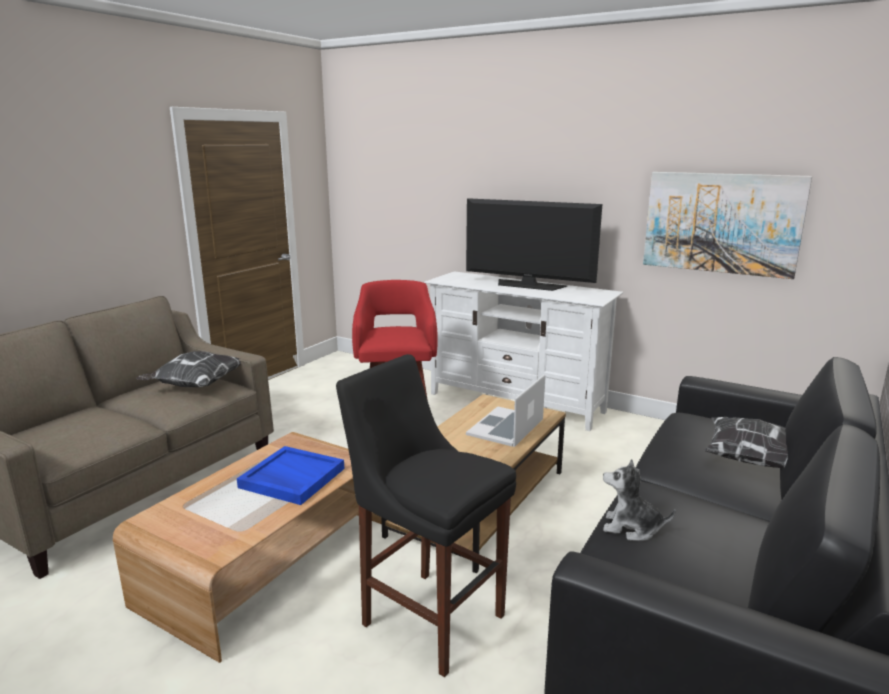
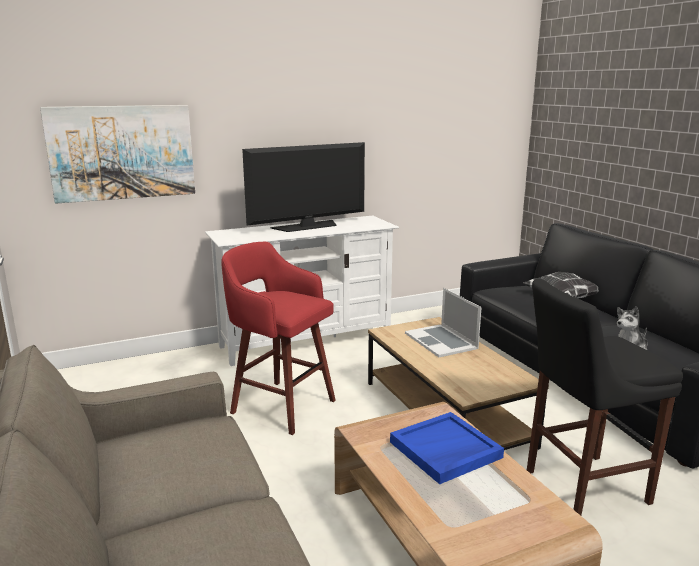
camera: 55 degrees left, 0 degrees up
(195, 386) = (179, 442): pillow -> none
(721, 223) = (432, 149): picture -> picture (122, 152)

